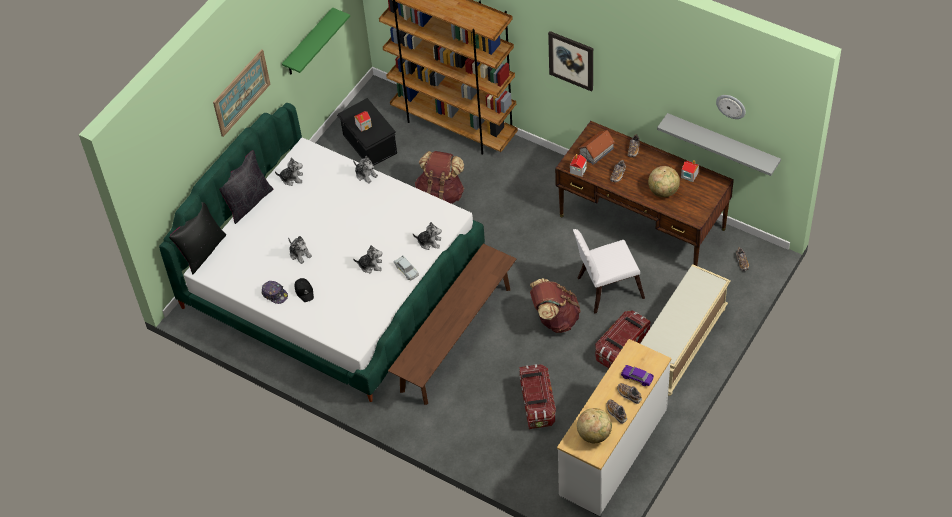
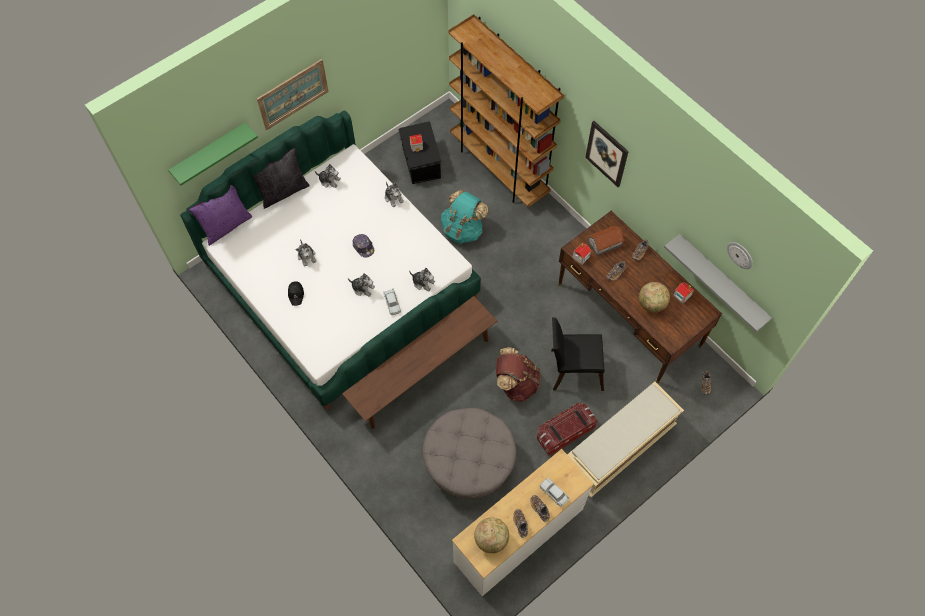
camera: 15 degrees right, 10 degrees up
(202, 251) = (226, 226): black pillow -> purple pillow
(275, 294) = (270, 288): cap -> cap (363, 247)
(308, 43) = (379, 61): green shelf -> green shelf (209, 153)
(441, 195) = (463, 229): brown backpack -> turquoise backpack
(537, 403) = (469, 462): storage box -> grey ottoman
(606, 288) = (572, 369): white chair -> black chair
(637, 377) = (554, 493): purple toy car -> white toy car

